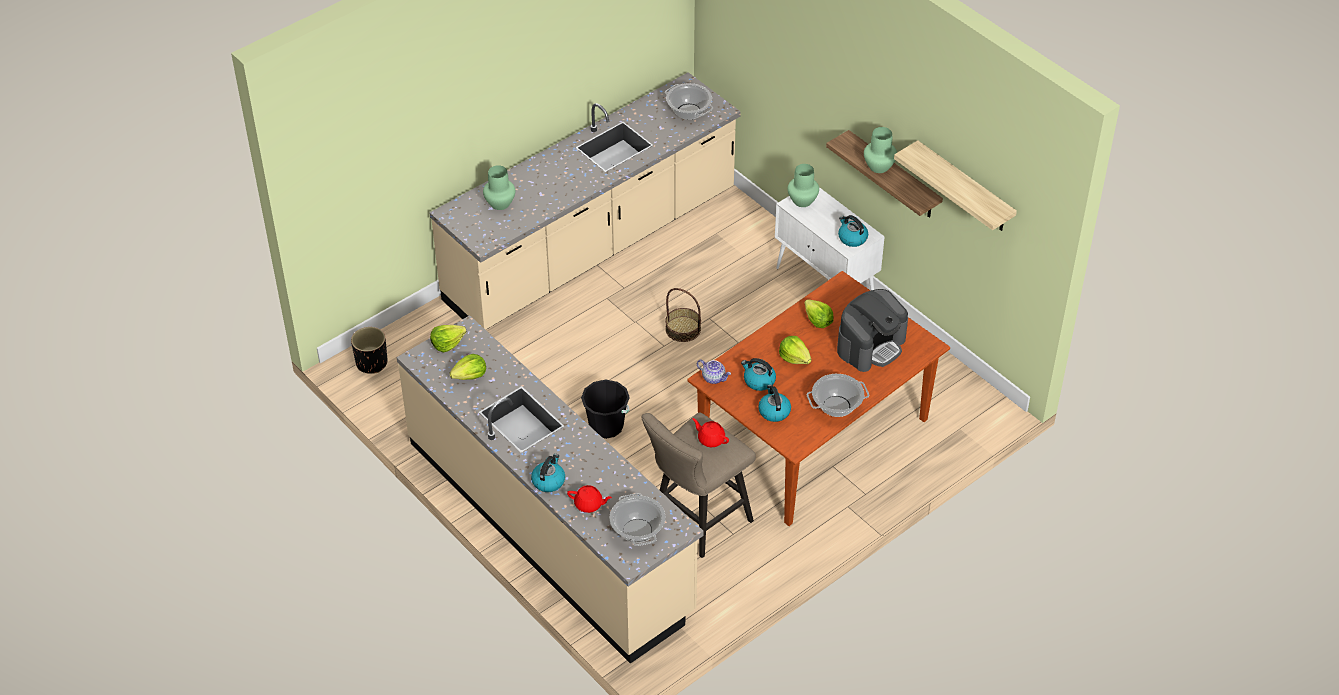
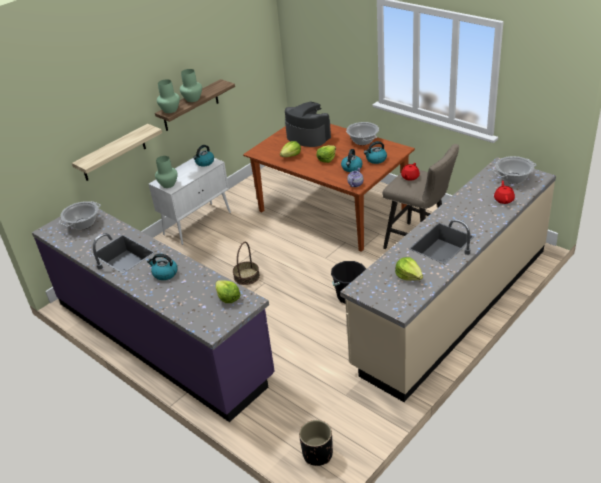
camera: 95 degrees left, 10 degrees down
(447, 343) = (377, 296): lettuce -> lettuce (228, 298)
(500, 203) = (197, 302): green vase -> green vase (170, 110)
(548, 481) = (493, 219): kettle -> kettle (165, 274)
(592, 247) = (161, 338): beige counter -> purple counter
(964, 188) = (229, 54): shelf -> shelf (113, 153)

